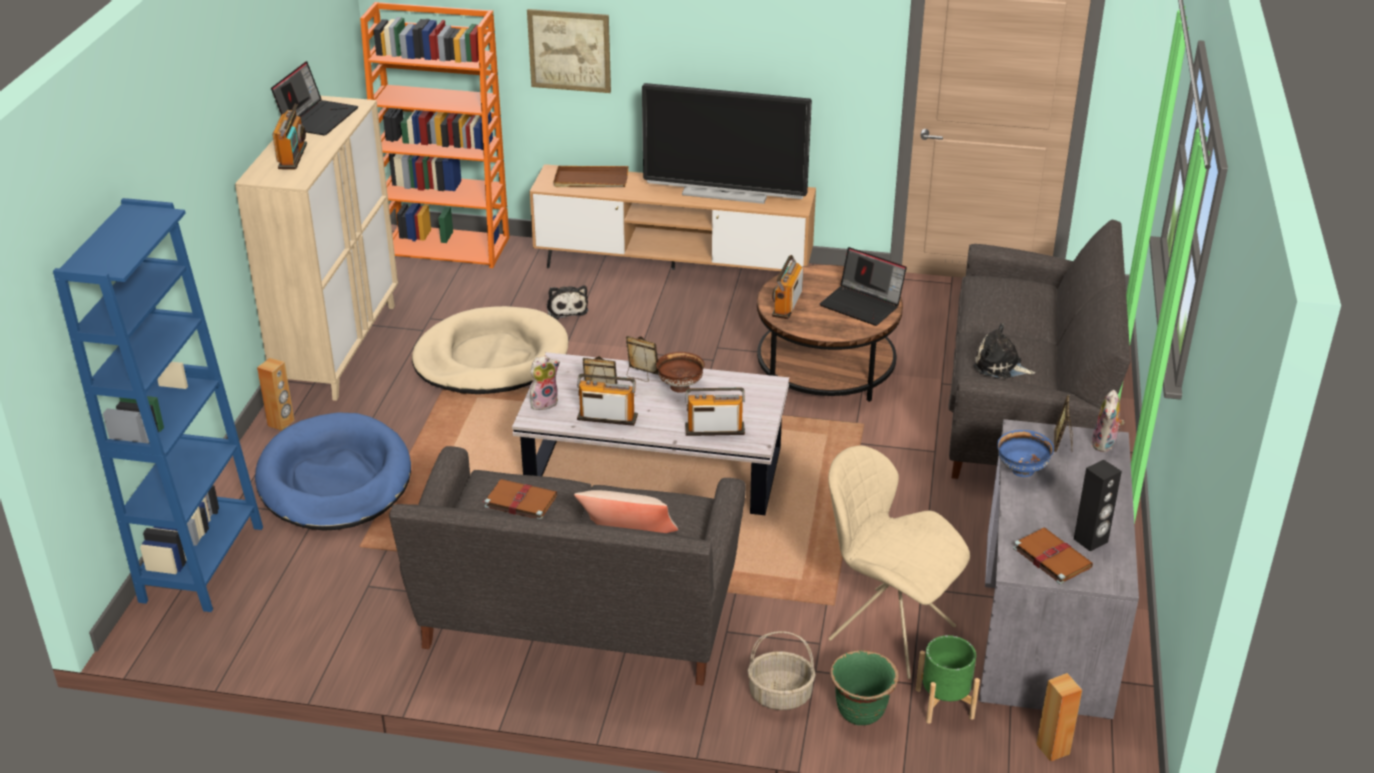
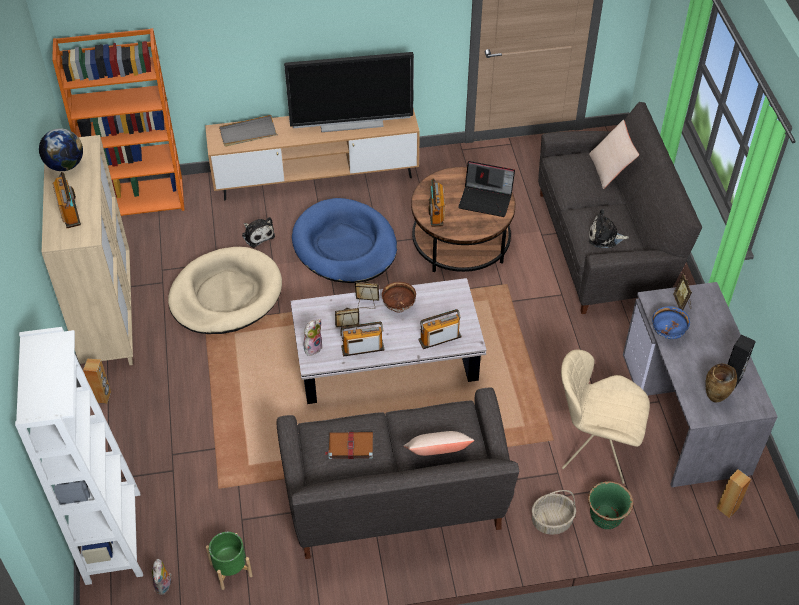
camera: 20 degrees left, 15 degrees up
(202, 563) = (113, 537): blue bookcase -> white bookcase
(318, 118) = (65, 165): laptop -> globe
(335, 479) = (169, 435): blue dog bed -> blue dog bed (345, 245)
(569, 50) = (216, 44): picture -> none
(591, 180) = (248, 133): brown tray -> grey tray
(944, 703) = (652, 495): green planter -> green planter (231, 570)
(1049, 301) = (610, 169): none -> beige pillow
(1051, 557) = (714, 400): brown book -> brown vase
(1105, 444) = (707, 296): plush toy -> plush toy (164, 585)

